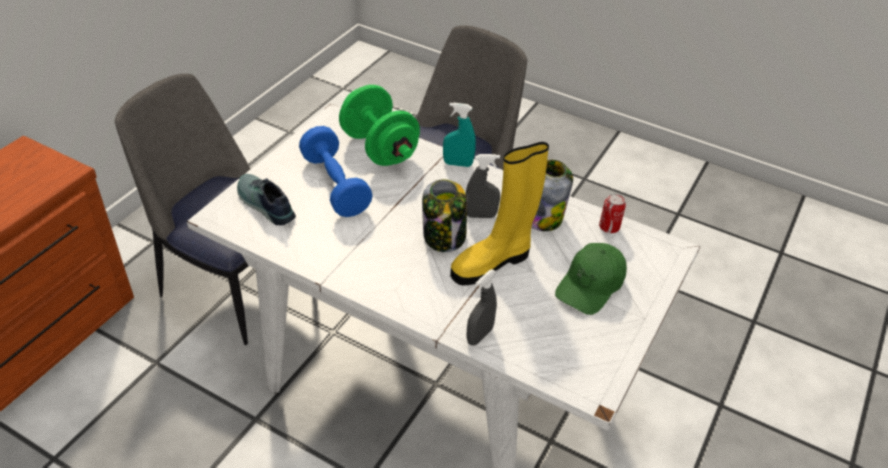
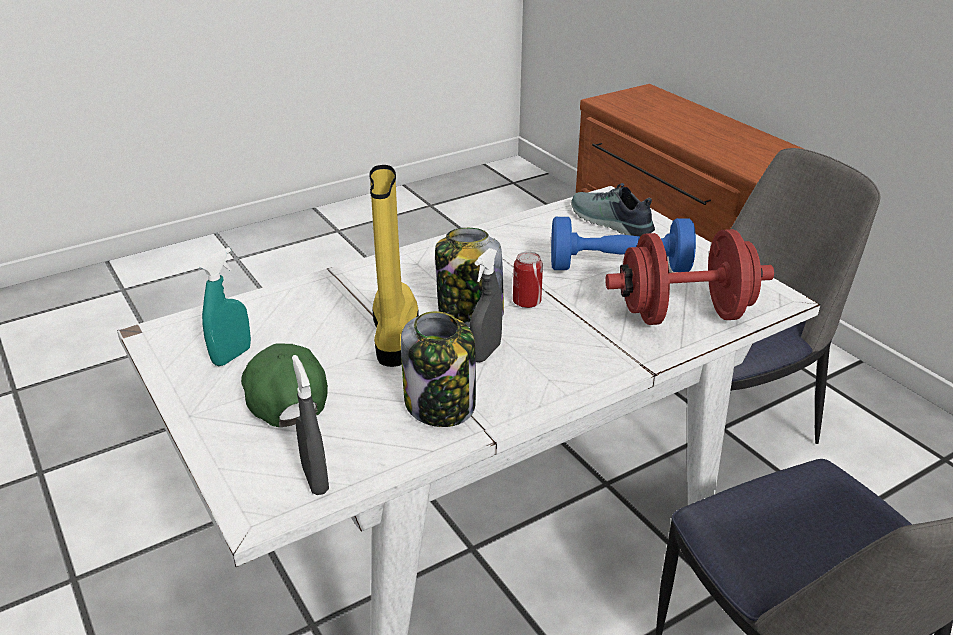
camera: 120 degrees right, 10 degrees down
(264, 205) = (609, 222): shoe -> shoe turned 120 degrees counterclockwise
(379, 148) = (683, 315): green dumbbell -> red dumbbell
(458, 164) = (611, 369): turquoise spray bottle -> turquoise spray bottle (232, 356)
(479, 335) = (304, 292): grey spray bottle -> grey spray bottle (315, 479)
(609, 227) = (364, 463): can -> can (526, 302)

